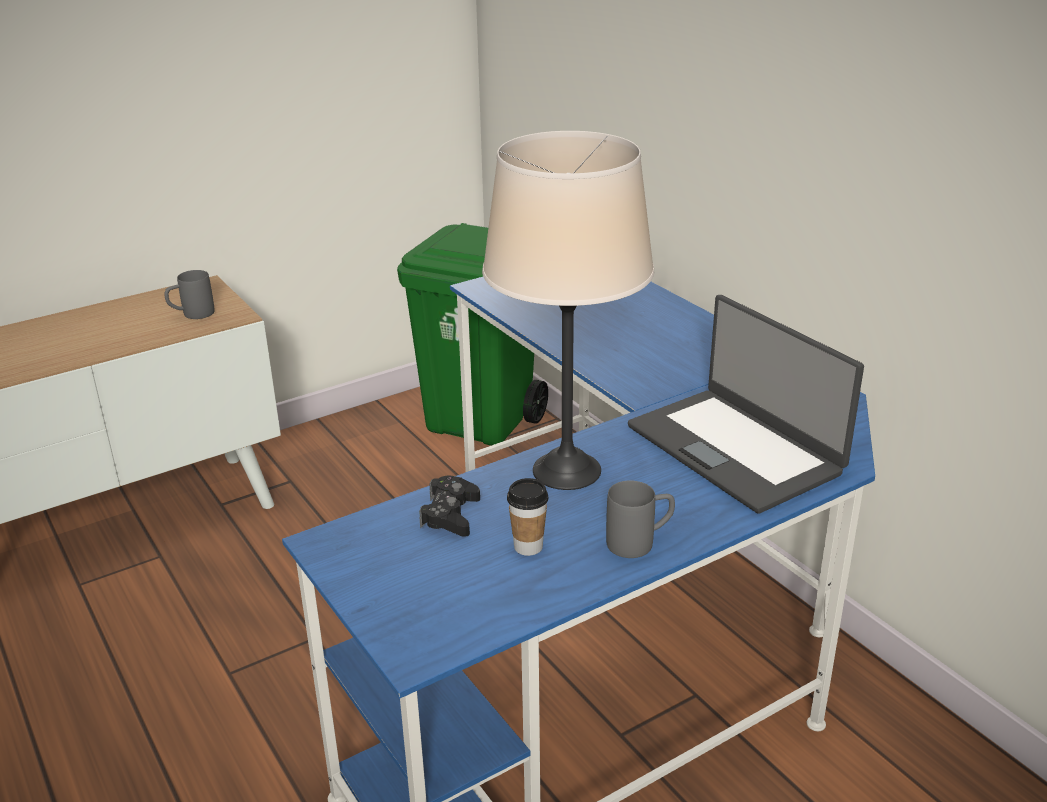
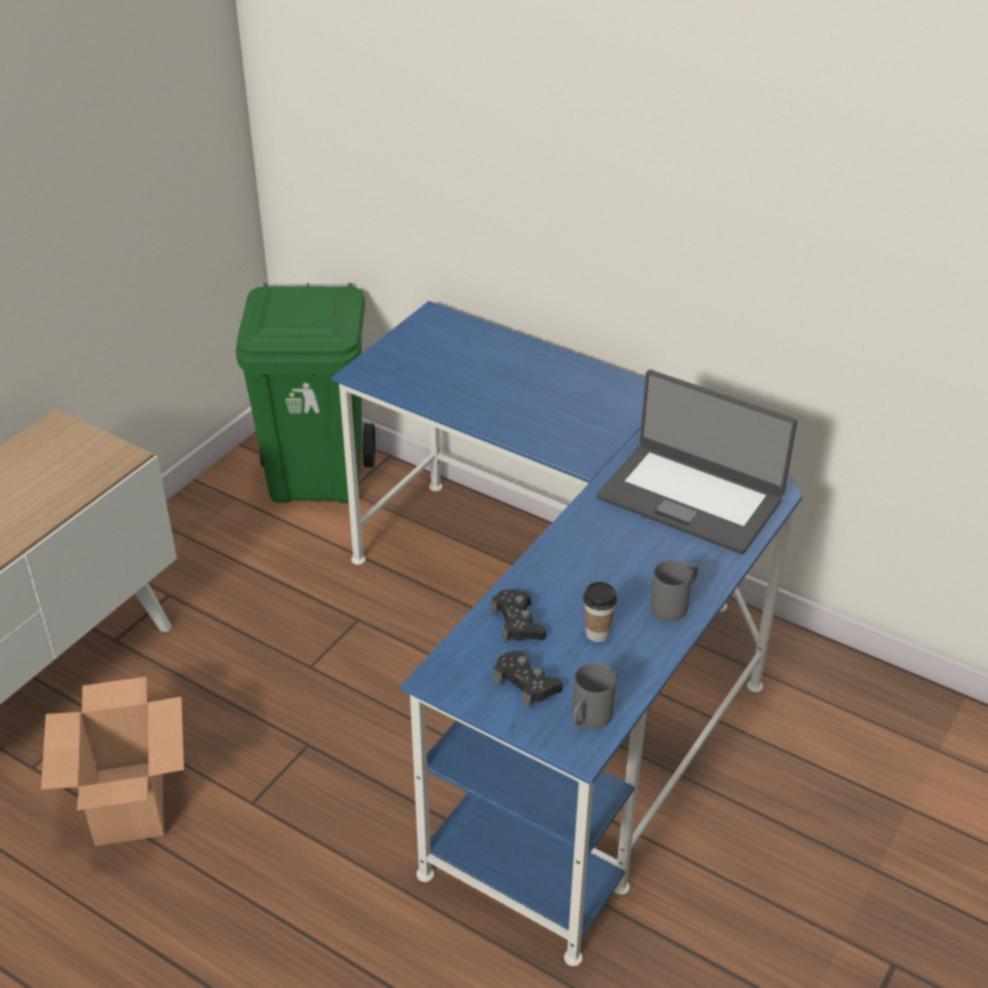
camera: 25 degrees left, 10 degrees up
(128, 638) = (129, 802): none -> cardboard box
(192, 315) = (75, 466): grey mug -> grey mug (587, 720)
(409, 573) = (526, 684): none -> black game controller
(566, 470) = (578, 554): beige table lamp -> none

